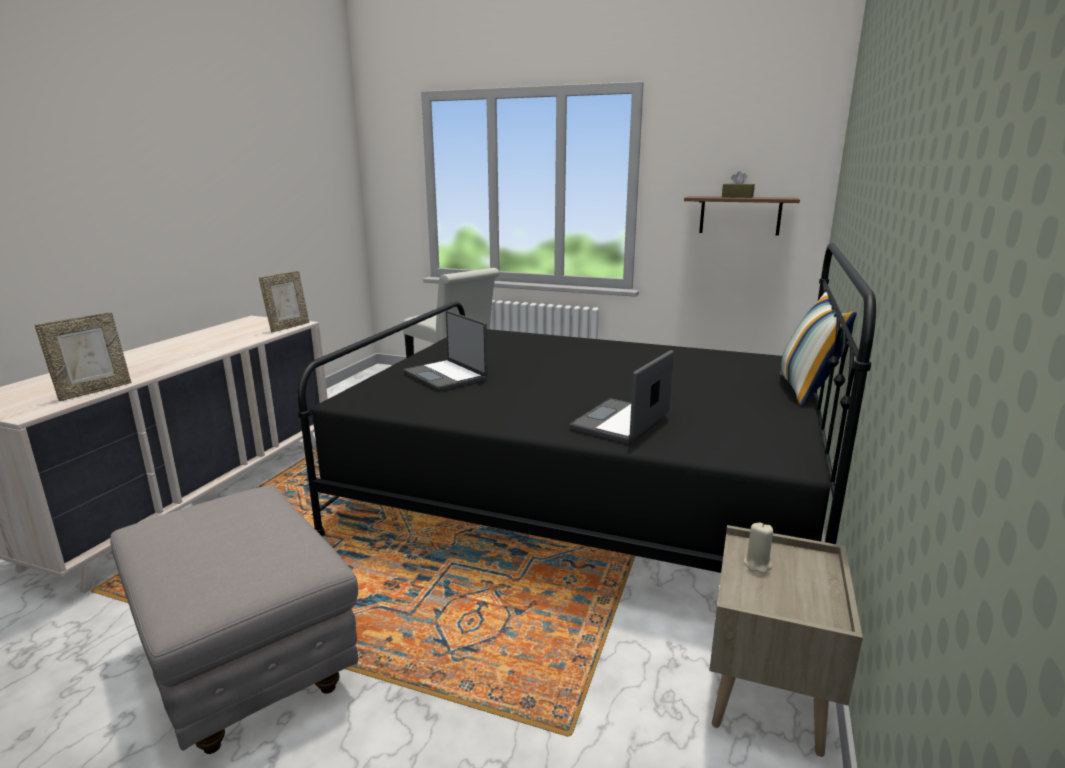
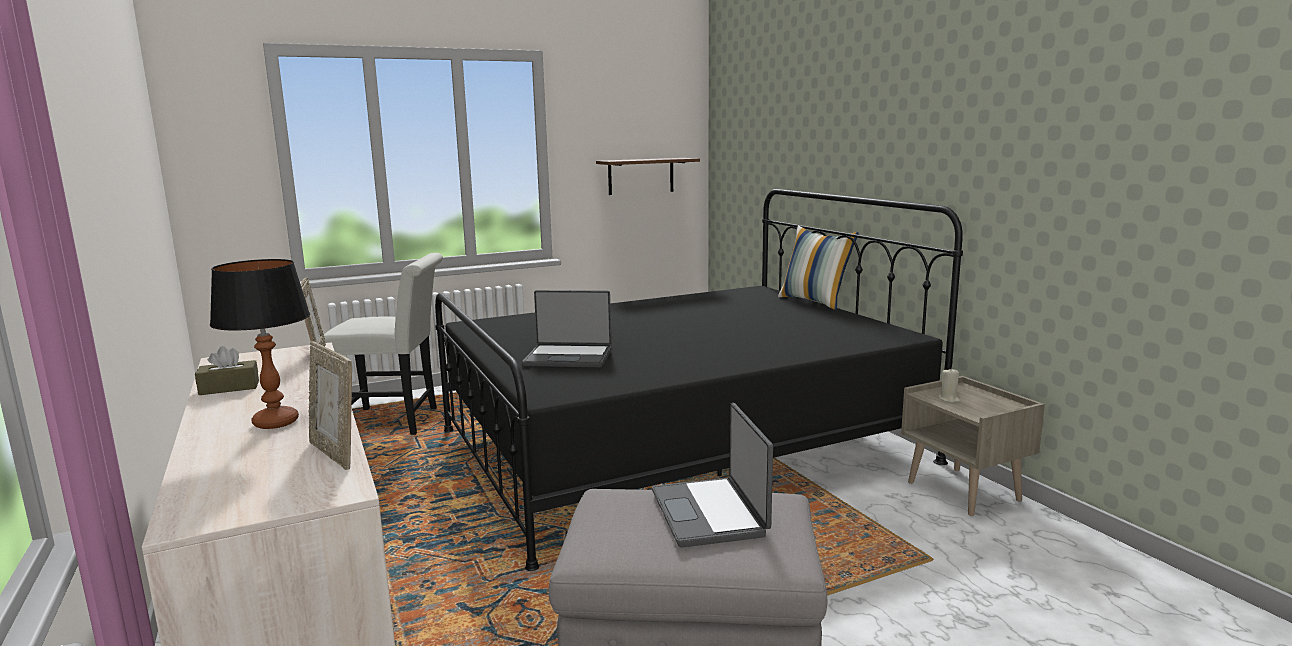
camera: 45 degrees left, 5 degrees down
(94, 391) = (335, 453): picture frame -> picture frame turned 150 degrees clockwise
(144, 363) = (275, 422): none -> table lamp
(622, 423) = (780, 345): laptop -> laptop (710, 513)
(737, 197) = (644, 159): brown tissue box -> brown tissue box (229, 388)

